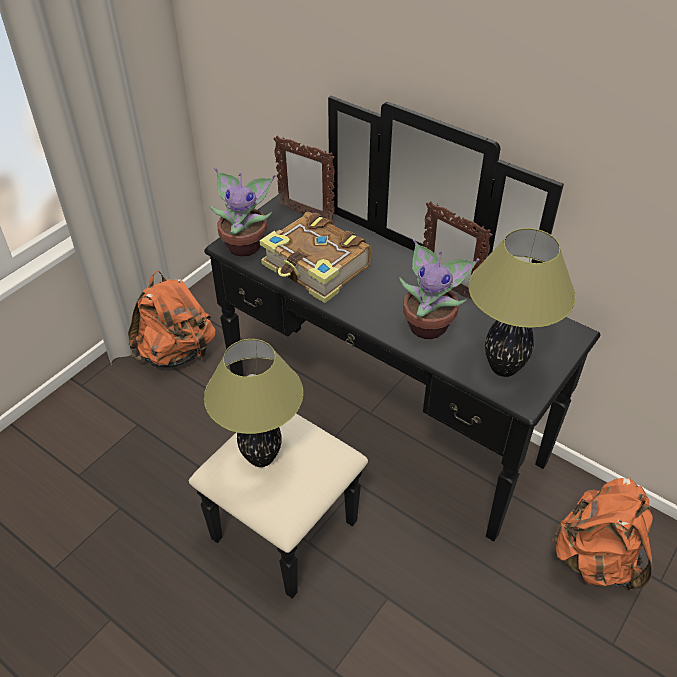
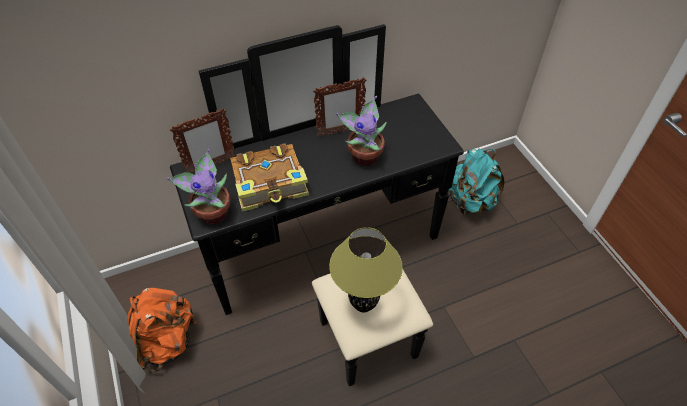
camera: 60 degrees left, 5 degrees up
(503, 367) = (418, 142): table lamp -> none
(596, 558) = (470, 202): orange backpack -> turquoise backpack

